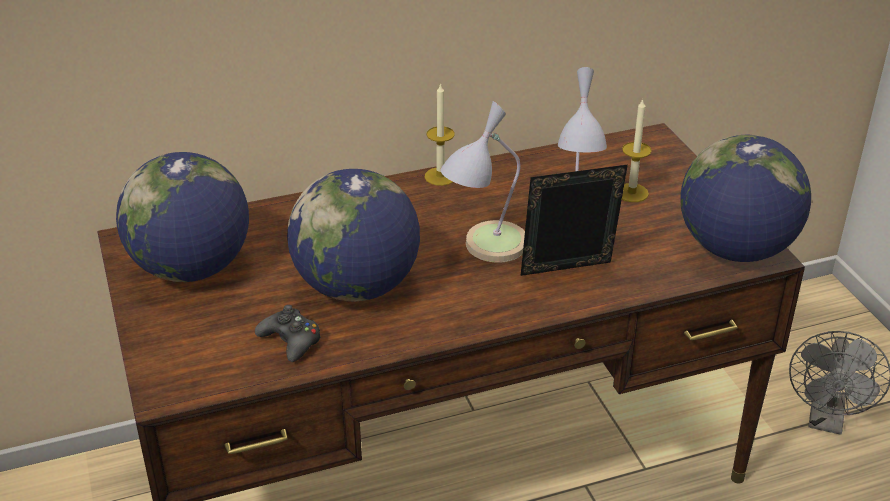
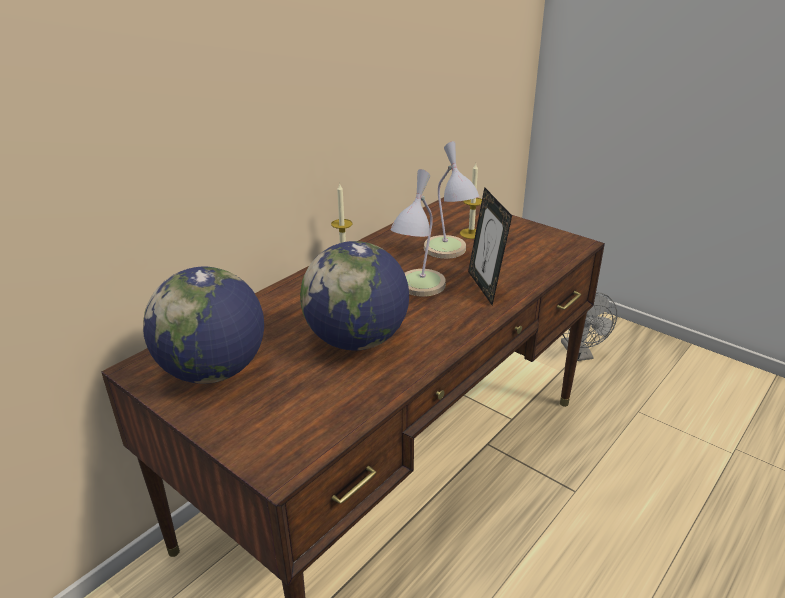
camera: 30 degrees left, 5 degrees down
(291, 340) = (345, 392): black game controller -> none
(568, 273) = (485, 287): picture frame -> picture frame turned 60 degrees counterclockwise
(735, 249) = (561, 245): globe -> none

